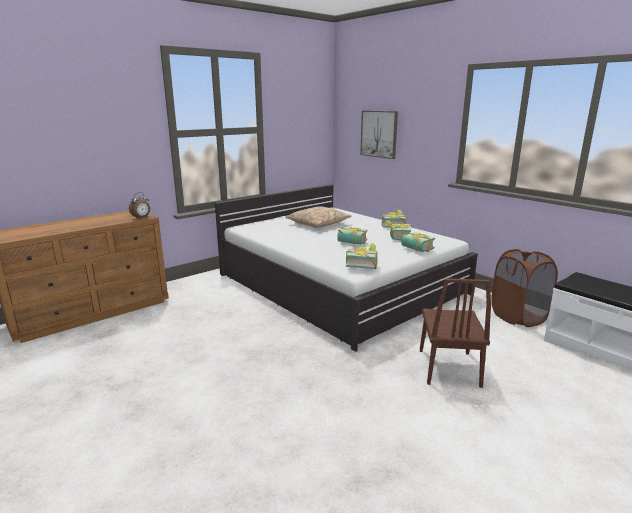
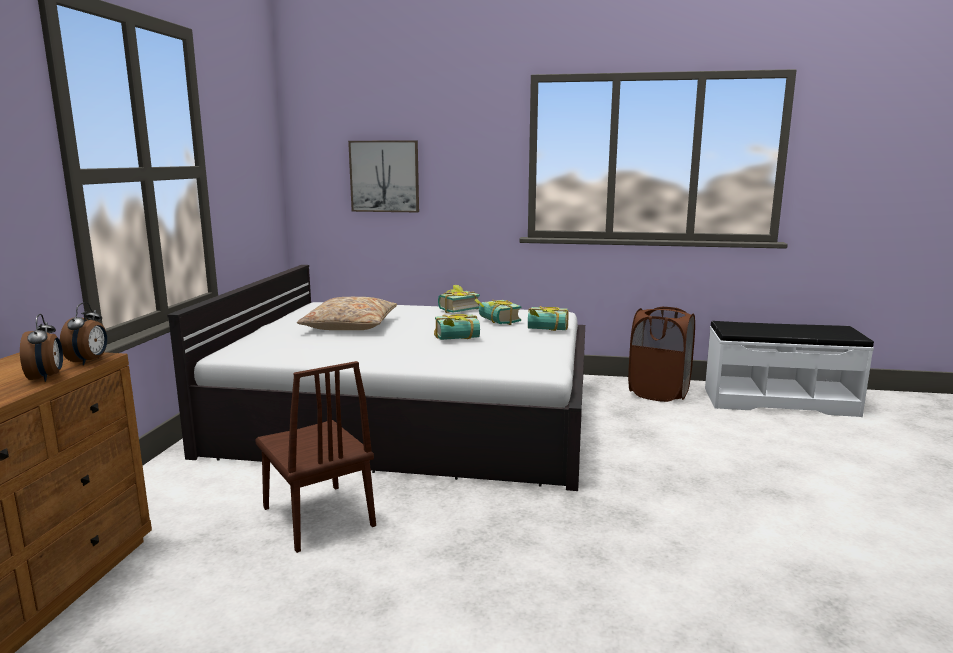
camera: 40 degrees left, 5 degrees down
(118, 221) = (47, 377): none -> alarm clock
(362, 264) = (534, 360): book -> none
(448, 367) = (691, 467): brown chair -> brown chair (318, 516)

